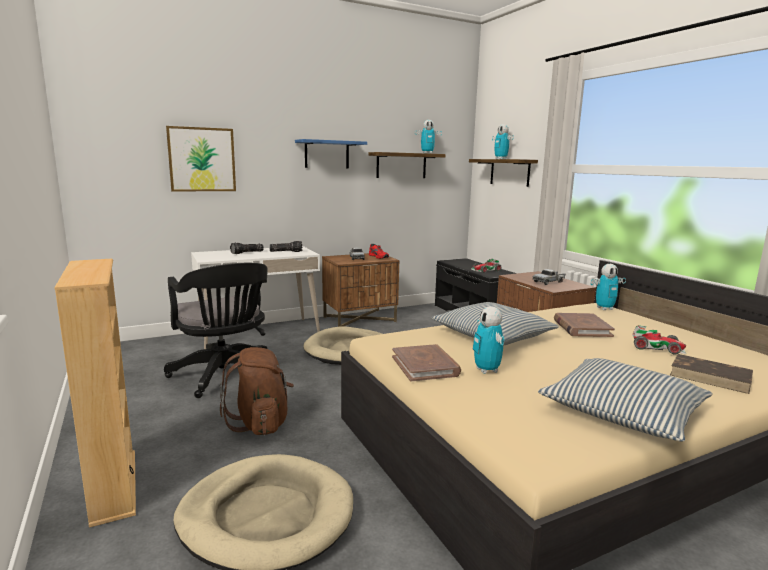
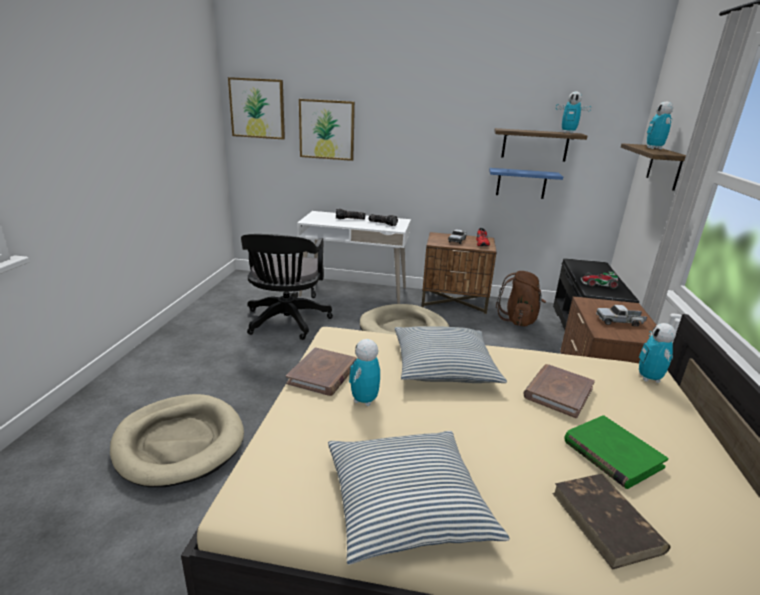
camera: 35 degrees right, 10 degrees up
(108, 137) = (257, 108): none -> picture
(113, 486) = (137, 379): beige bookcase -> none
(260, 423) = (261, 370): brown backpack -> brown backpack (519, 320)
(327, 154) = (446, 129): blue shelf -> blue shelf (521, 183)
(604, 308) = (649, 378): toy robot -> toy robot turned 75 degrees clockwise
(657, 347) = (611, 454): toy car -> green book

